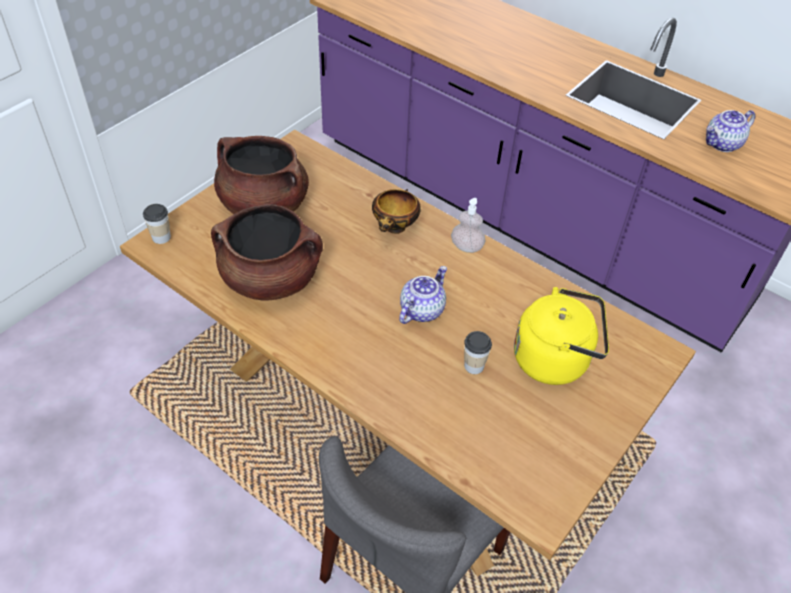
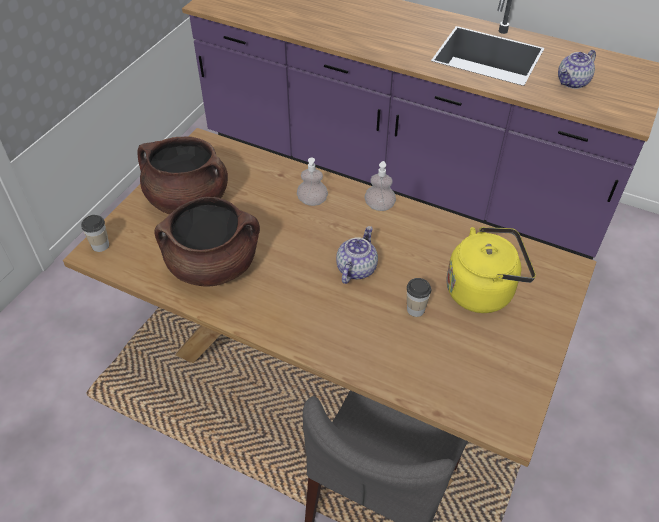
camera: 10 degrees left, 0 degrees up
(395, 229) = (312, 201): bowl -> soap dispenser

